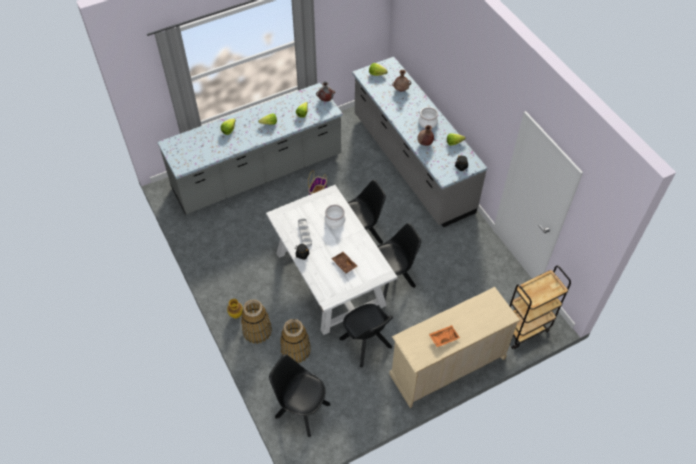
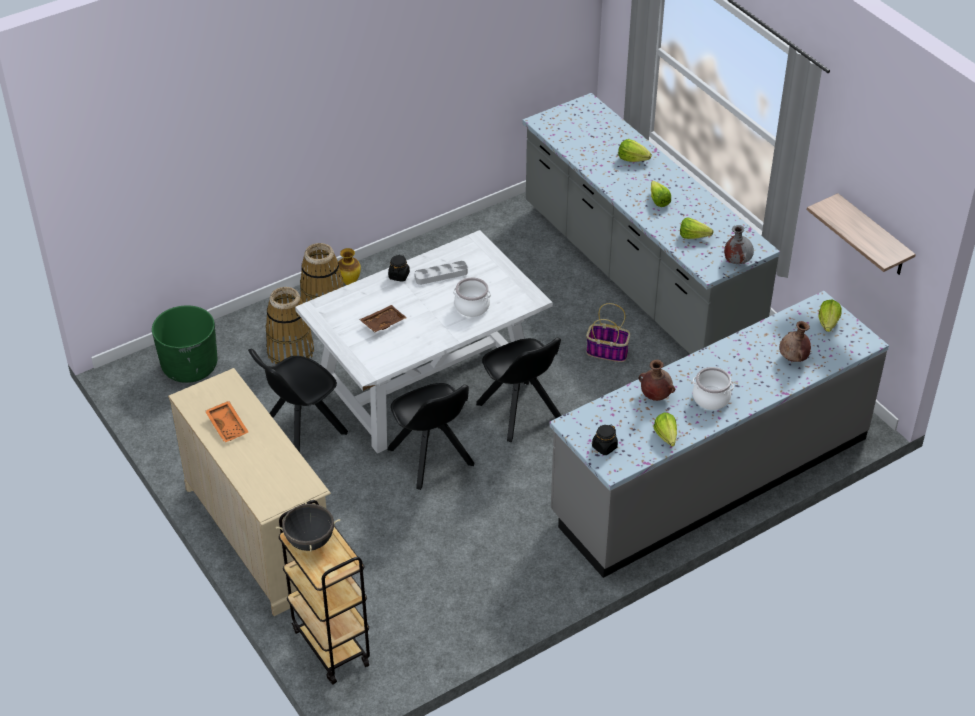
camera: 85 degrees right, 10 degrees down
(301, 409) = (190, 366): black chair -> green planter
(355, 30) = (873, 237): none -> shelf
(535, 294) = (310, 541): none -> black cooking pot

